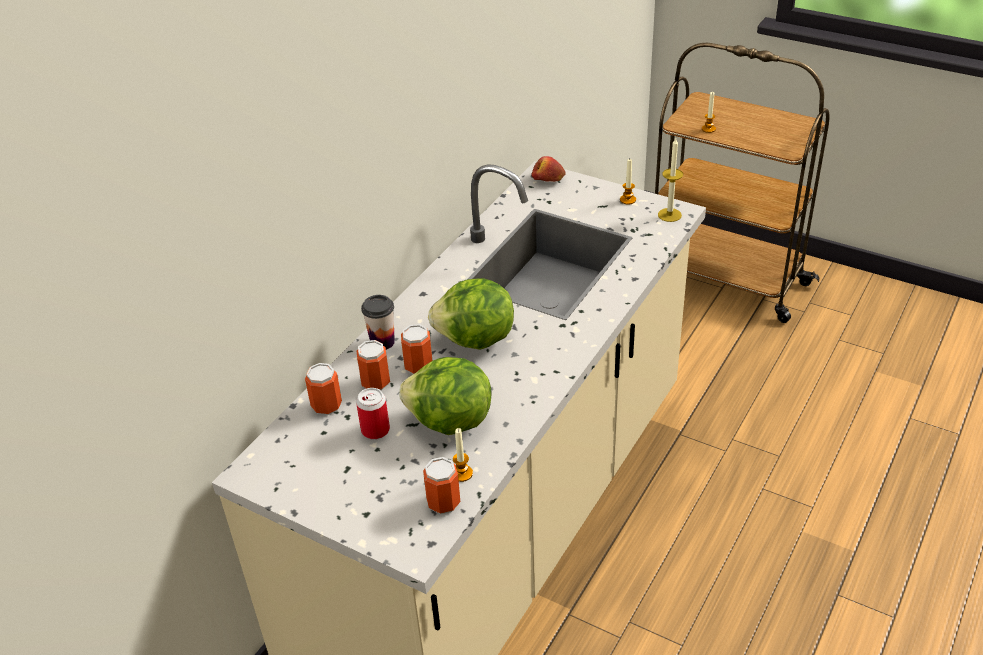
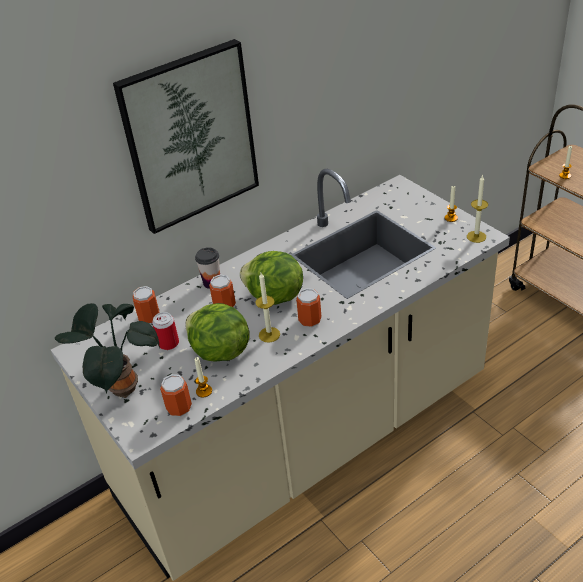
camera: 25 degrees right, 0 degrees up
(341, 151) = (190, 137): none -> picture
(347, 500) = (120, 387): none -> potted plant
(375, 382) = (190, 310): can -> can (310, 320)
(499, 385) = (269, 334): none -> candle
(548, 179) = (401, 190): apple -> none

